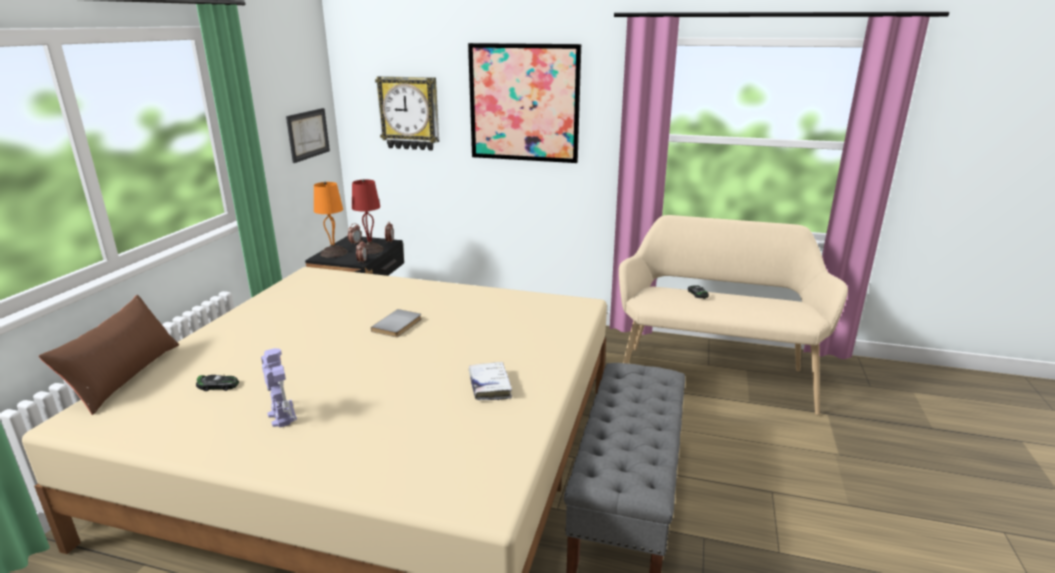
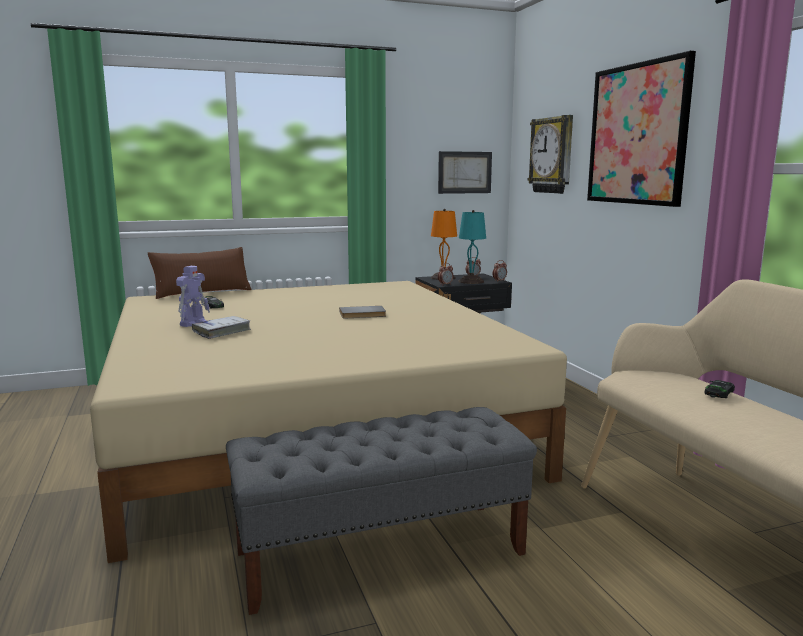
camera: 55 degrees right, 10 degrees down
(369, 249) = (471, 281): red table lamp -> turquoise table lamp
(489, 386) = (307, 353): white book -> white book (222, 332)

